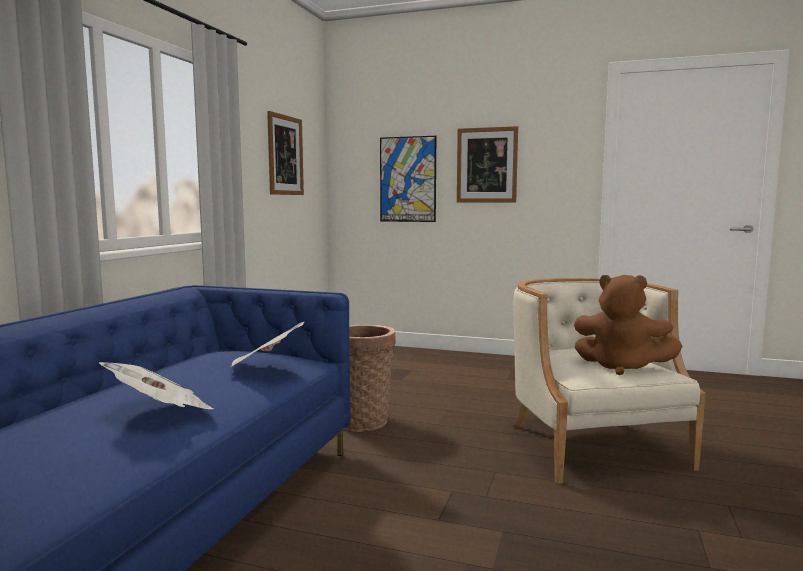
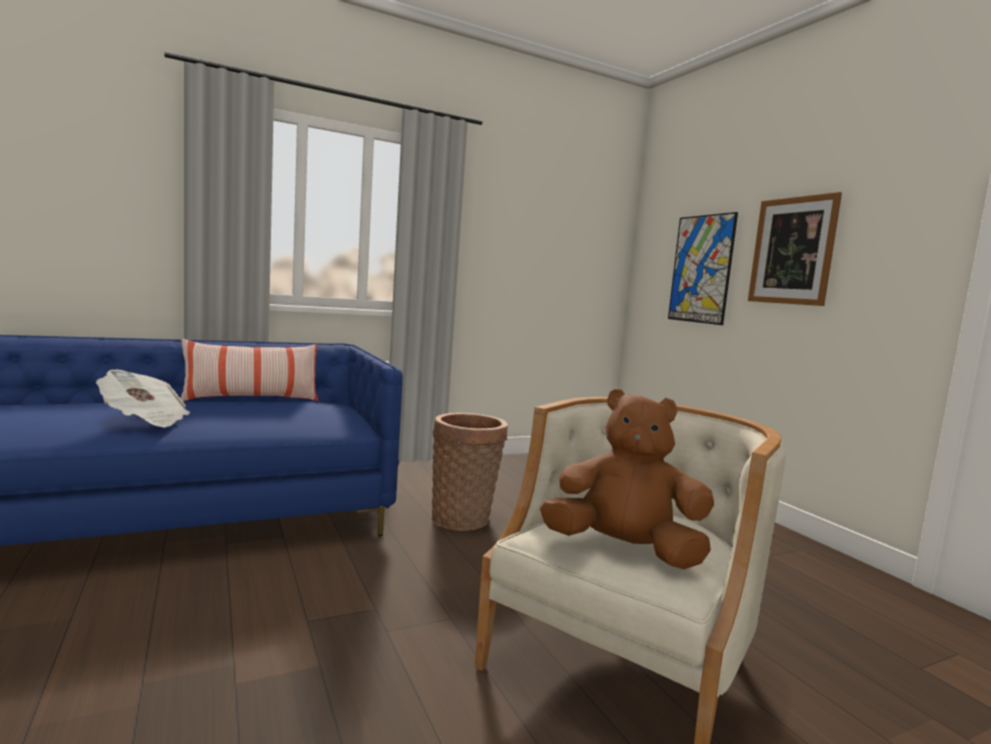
camera: 45 degrees right, 0 degrees up
(162, 367) = (251, 400): none -> pillow
(265, 366) = (290, 416): newspaper -> none
(285, 155) = (552, 237): picture -> none
(621, 367) = (624, 550): brown plush toy -> brown plush toy turned 120 degrees clockwise

